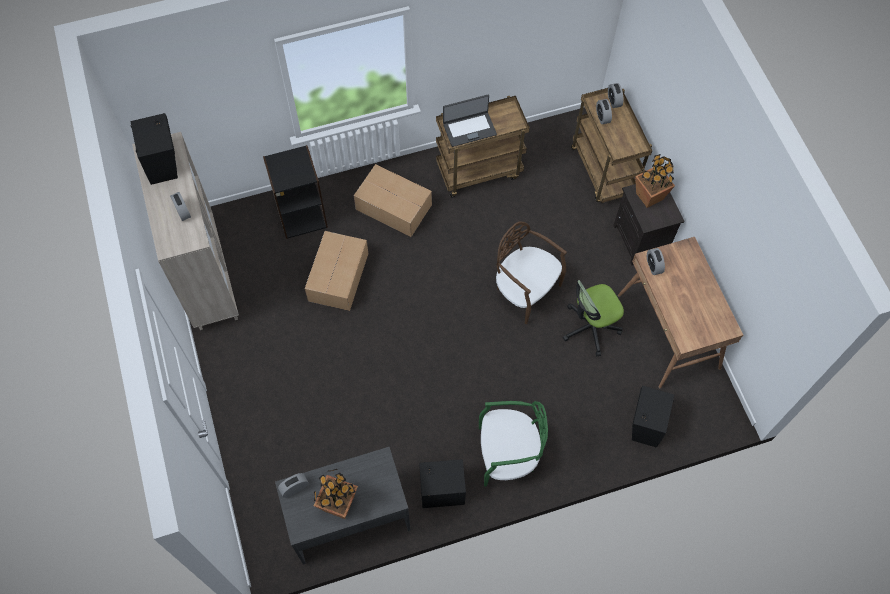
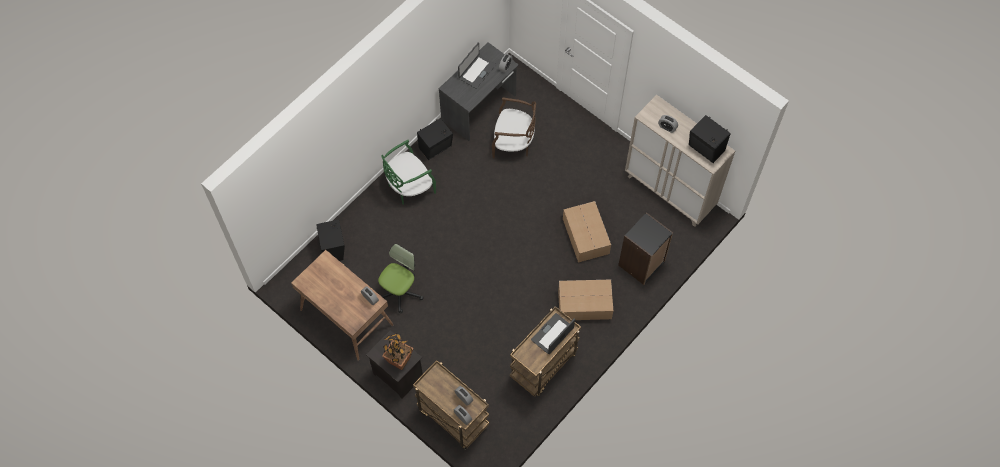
camera: 150 degrees right, 0 degrees up
(338, 504) = (476, 71): potted plant -> laptop
(525, 290) = (458, 294): brown chair -> brown chair (513, 143)

